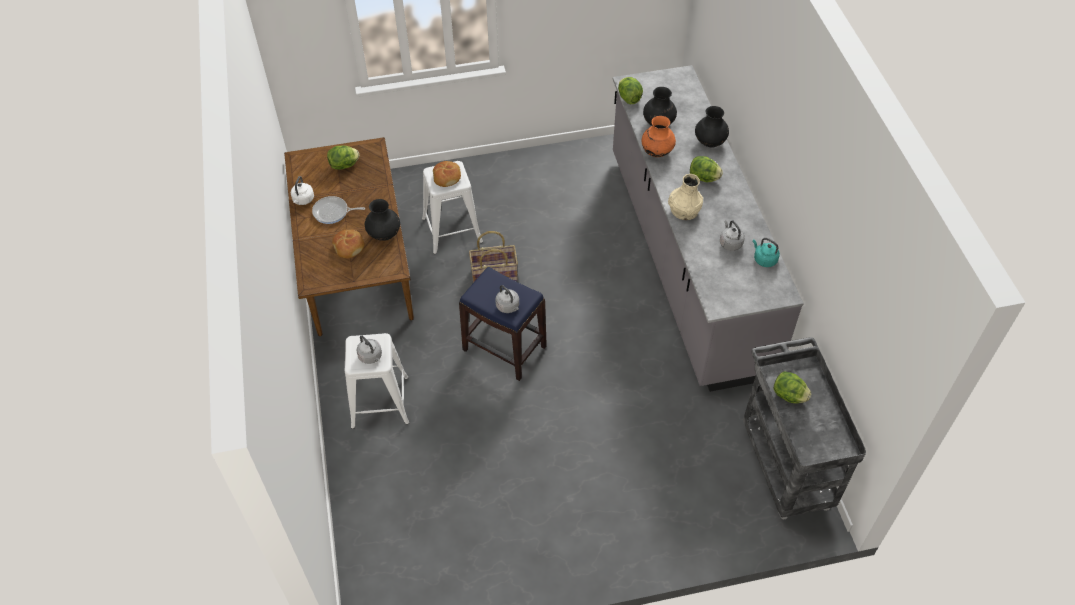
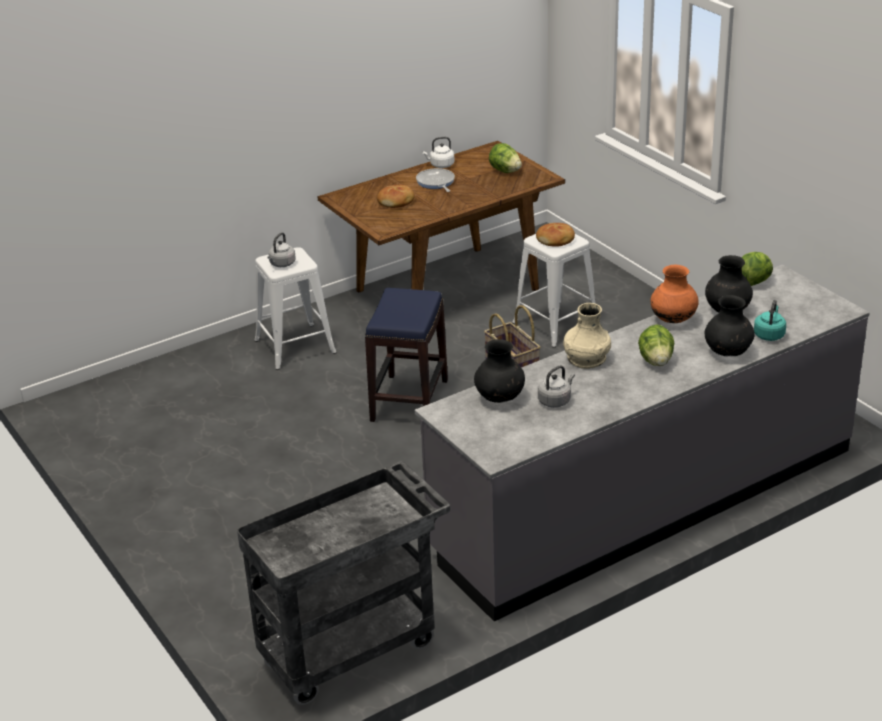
camera: 70 degrees right, 20 degrees down
(384, 234) = (426, 214): black vase -> black vase (500, 398)
(508, 307) = (389, 315): grey kettle -> none
(764, 259) = (545, 431): turquoise kettle -> turquoise kettle (769, 334)
(789, 396) = (353, 515): lettuce -> none

